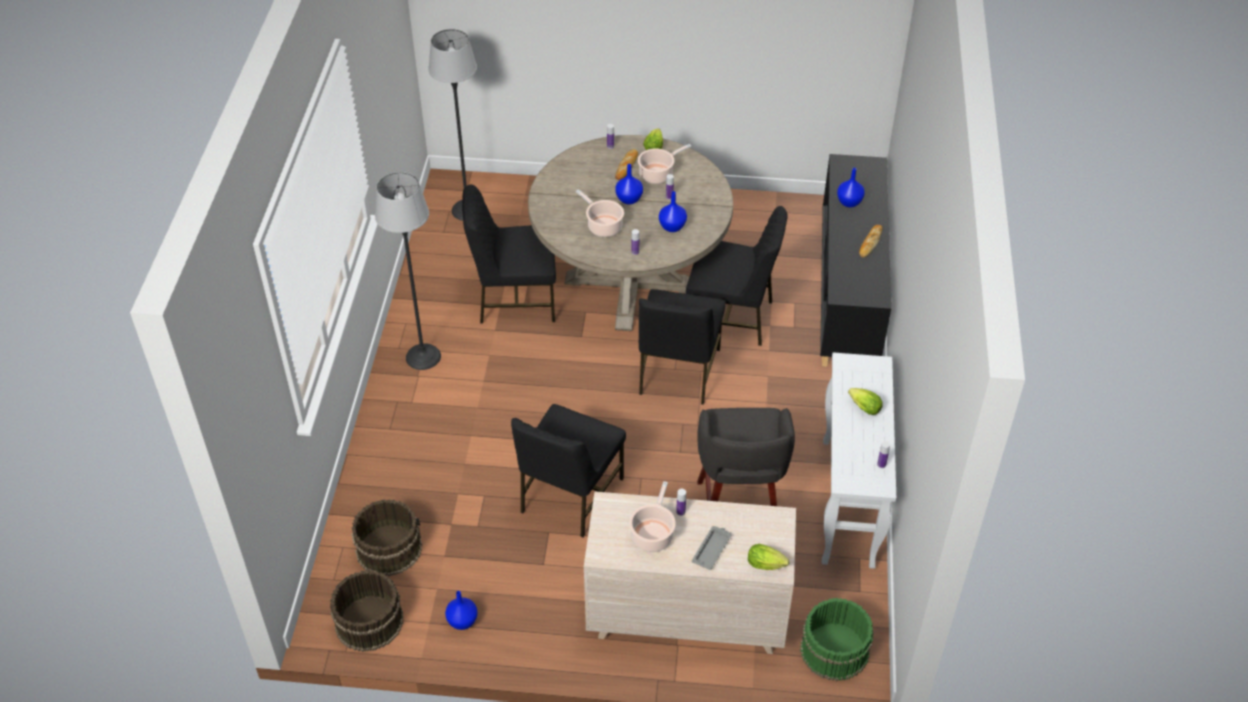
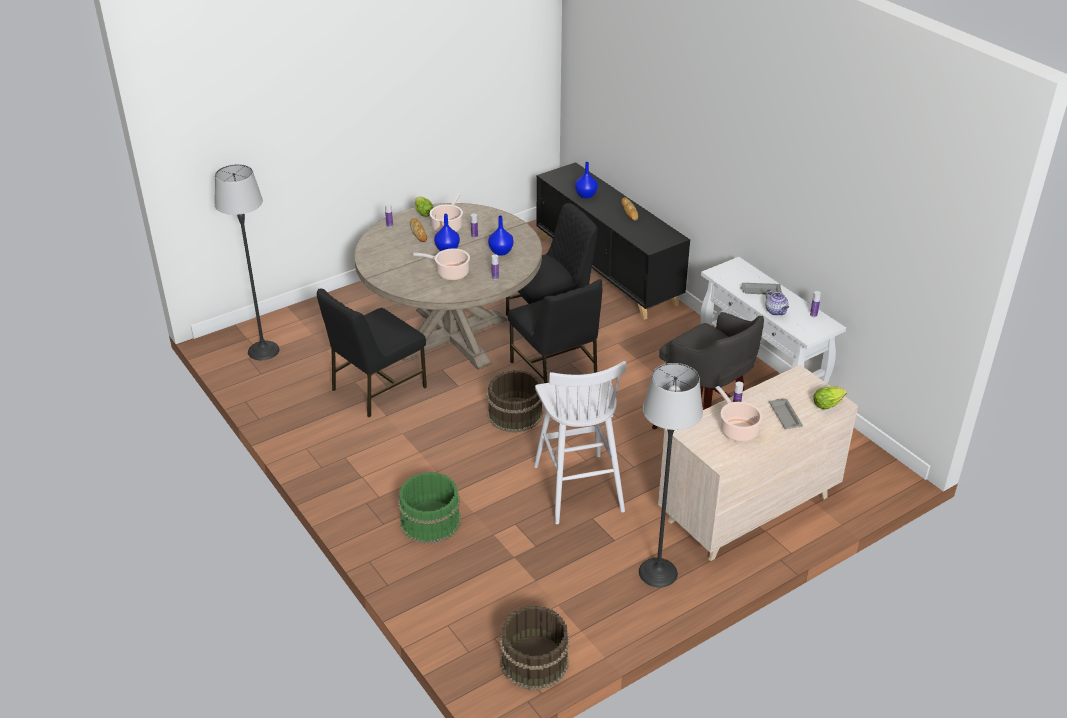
camera: 40 degrees left, 10 degrees down
(389, 548) = (486, 602): brown bucket -> brown bucket (514, 414)
(423, 357) = (349, 462): floor lamp -> floor lamp (658, 573)
(462, 621) = (603, 613): blue vase -> none
(569, 495) = (577, 487): black chair -> white stool
(834, 649) = (857, 472): green bucket -> green bucket (429, 521)
(849, 438) = (776, 311): none -> teapot
(862, 407) = (760, 291): lettuce -> grey tray

